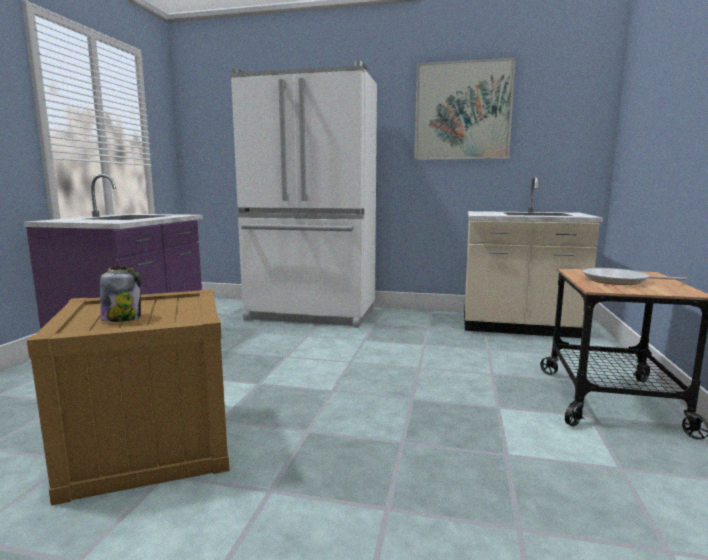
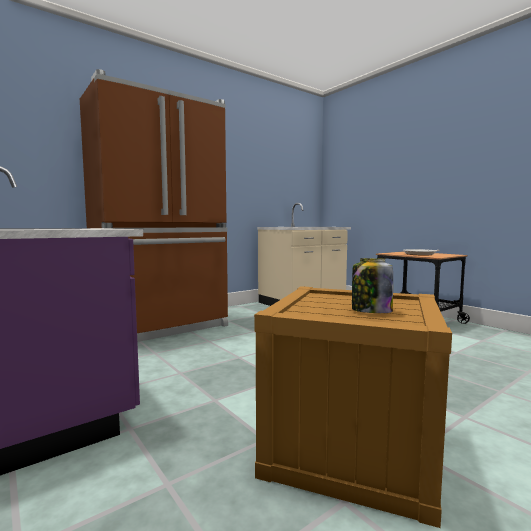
camera: 50 degrees left, 5 degrees down
(311, 314) = (163, 328): white fridge -> brown fridge
(462, 111) = (249, 154): picture -> none

